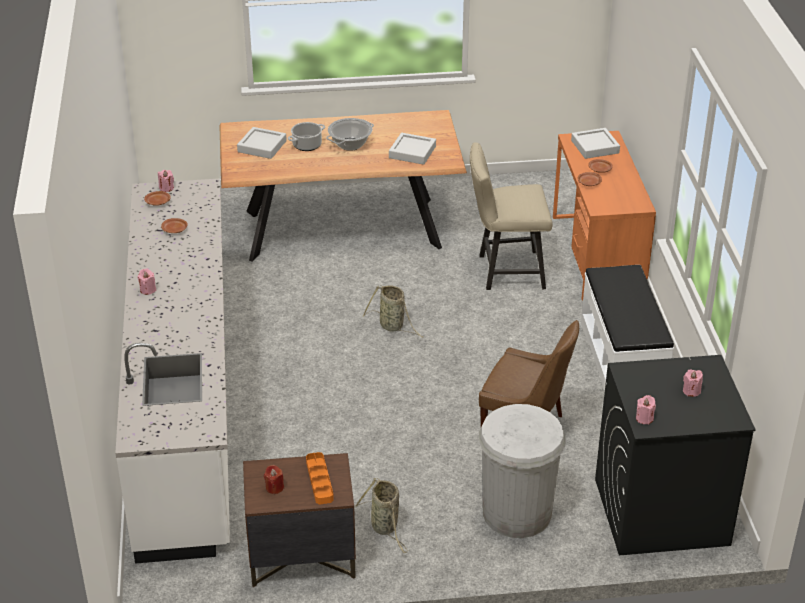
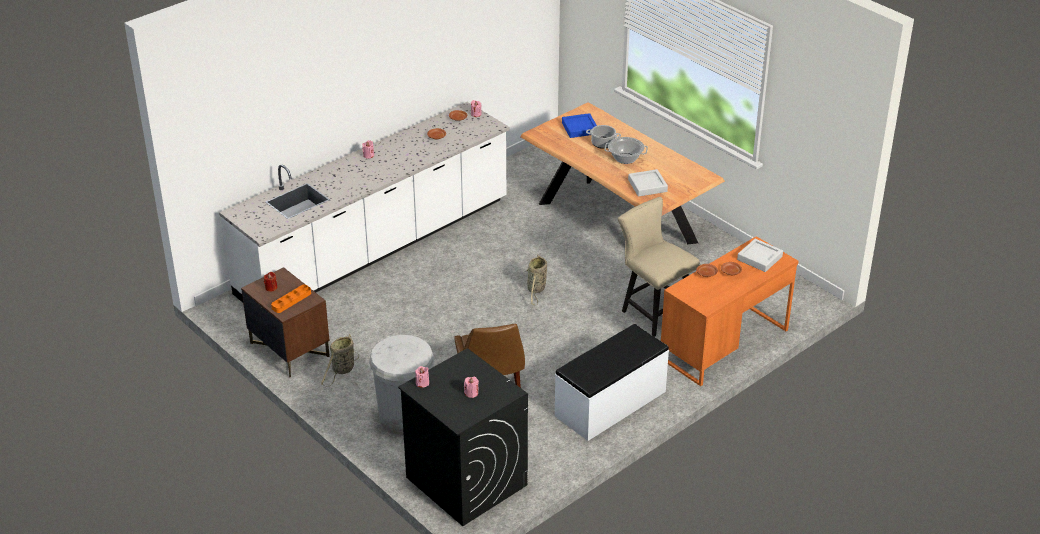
camera: 55 degrees right, 0 degrees up
(262, 146) = (579, 128): grey tray -> blue tray

